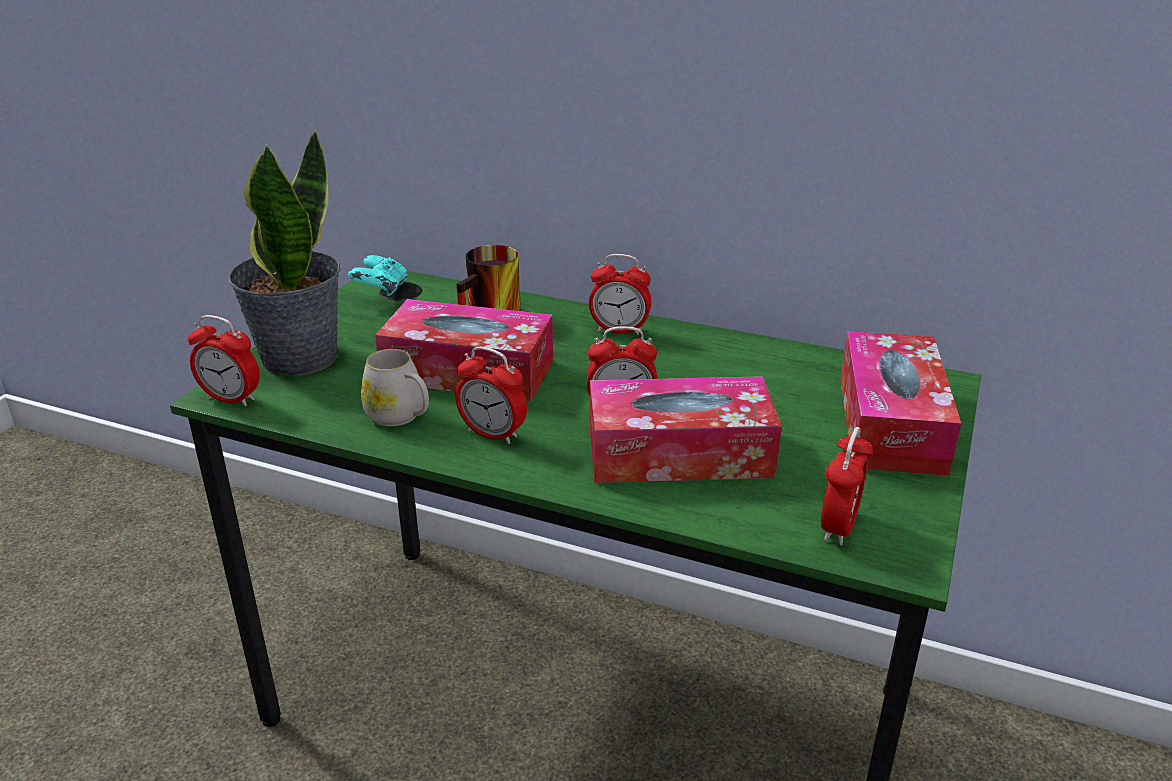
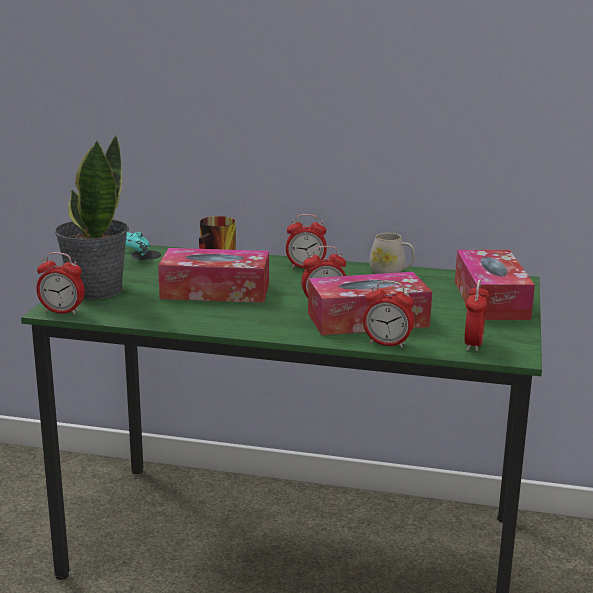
camera: 10 degrees left, 10 degrees down
(400, 416) = (182, 314): white mug -> white mug (391, 272)
(493, 434) = (247, 318): alarm clock -> alarm clock (387, 344)

